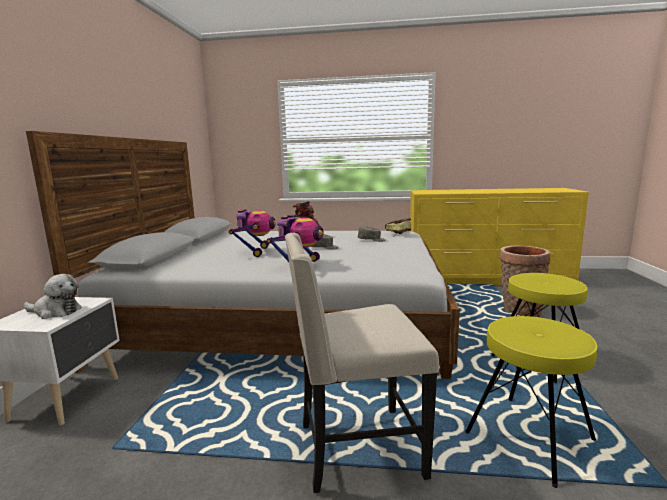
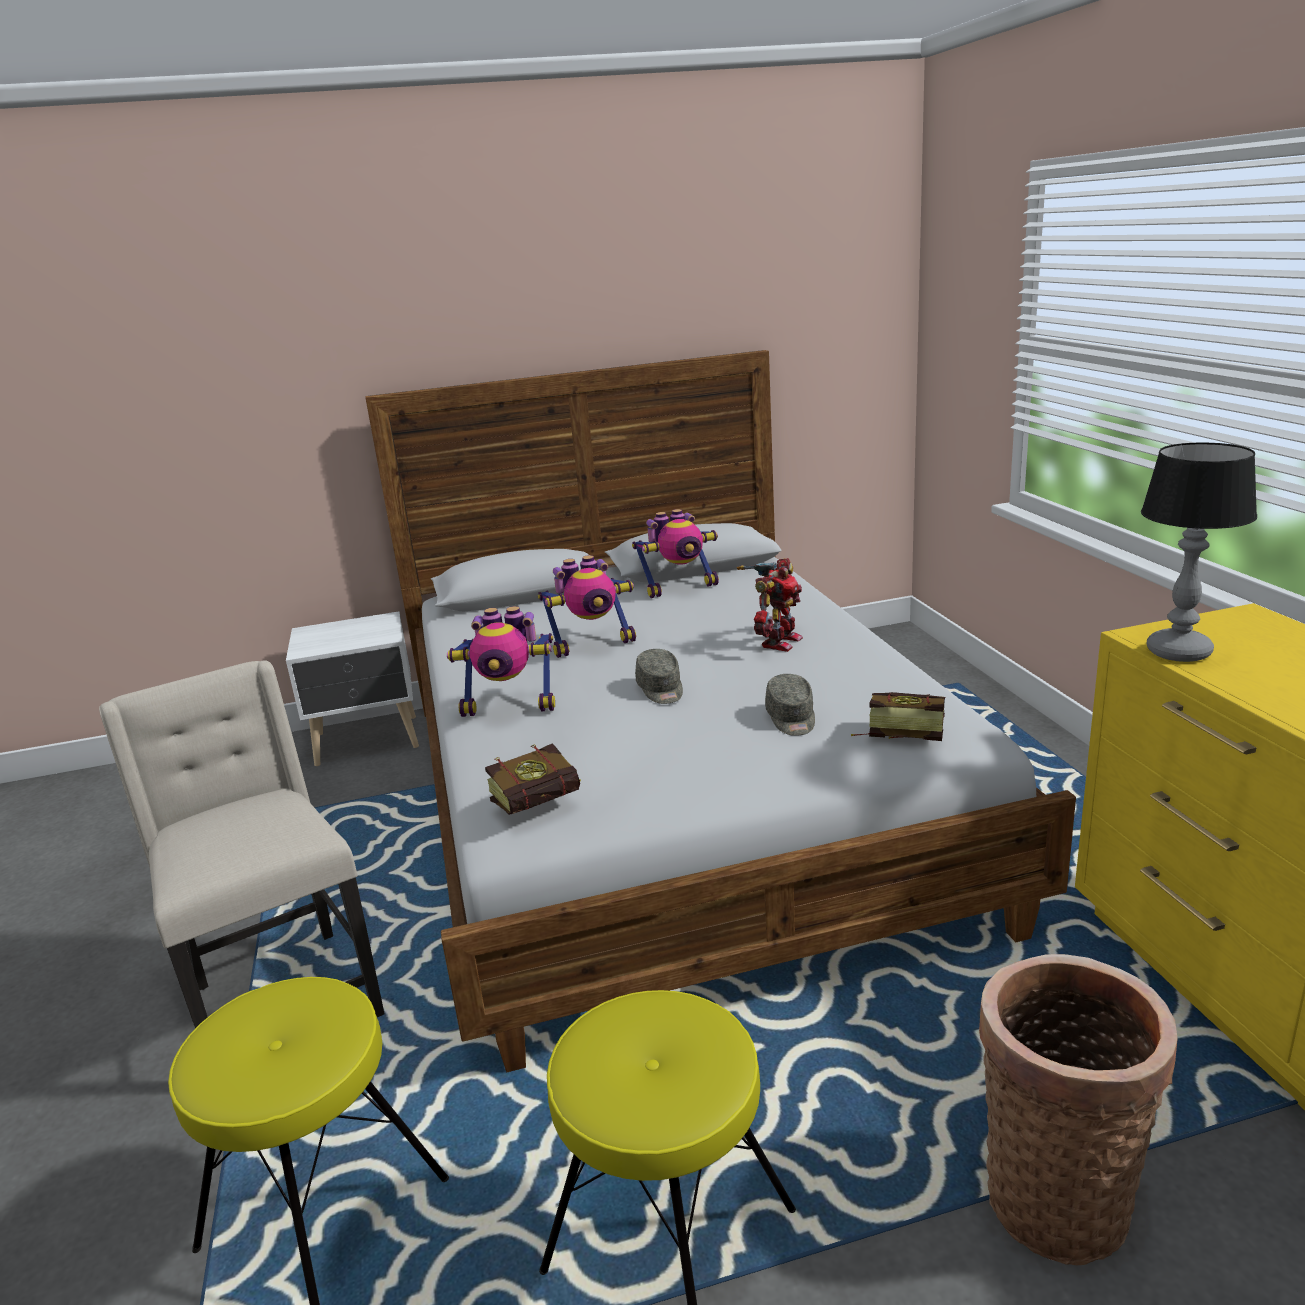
camera: 70 degrees right, 10 degrees up
(55, 312) = (344, 636): plush toy -> none
(220, 240) = (680, 588): none -> toy robot
(404, 264) = (545, 802): none -> book
(433, 193) = (1179, 651): none -> table lamp

